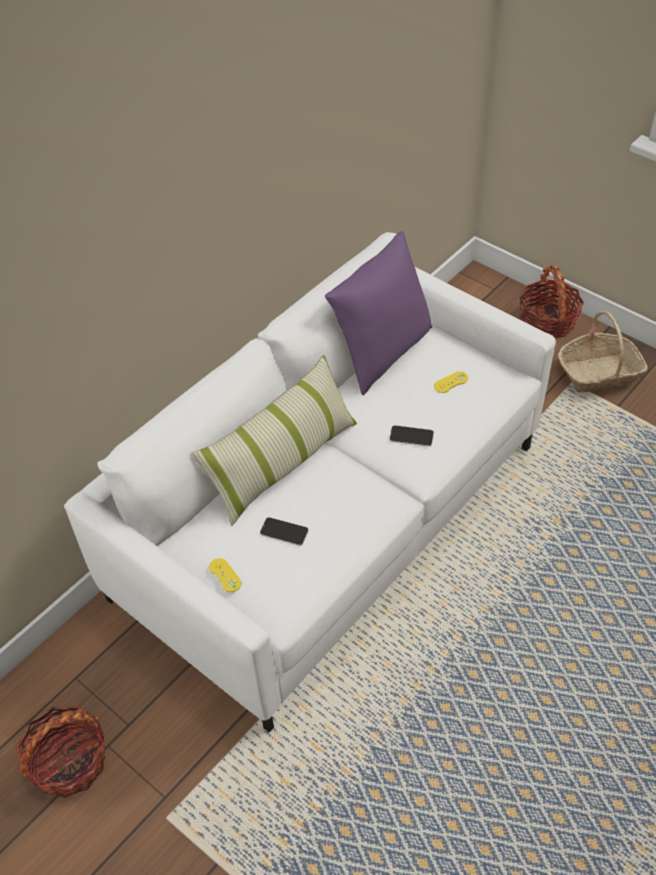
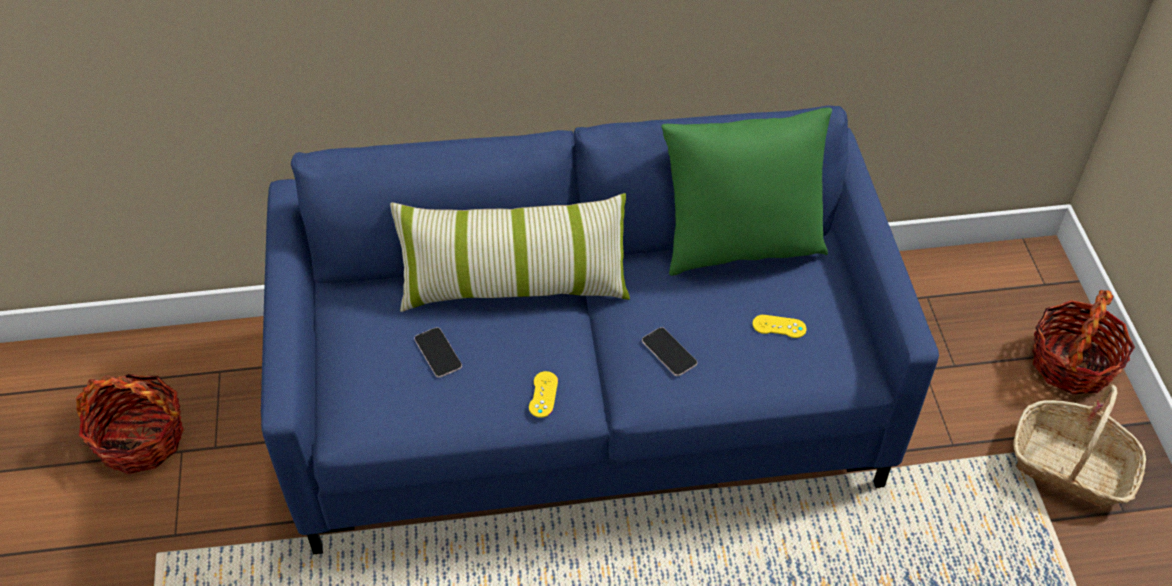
camera: 40 degrees right, 0 degrees up
(225, 575) = (342, 352): yellow game controller -> yellow game controller (543, 394)
(331, 521) = (587, 403): white sofa -> blue sofa
(381, 354) = (740, 246): purple pillow -> green pillow

